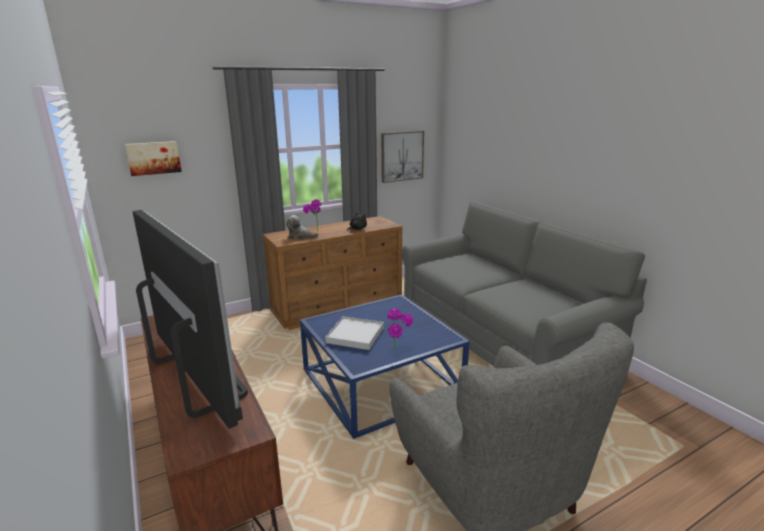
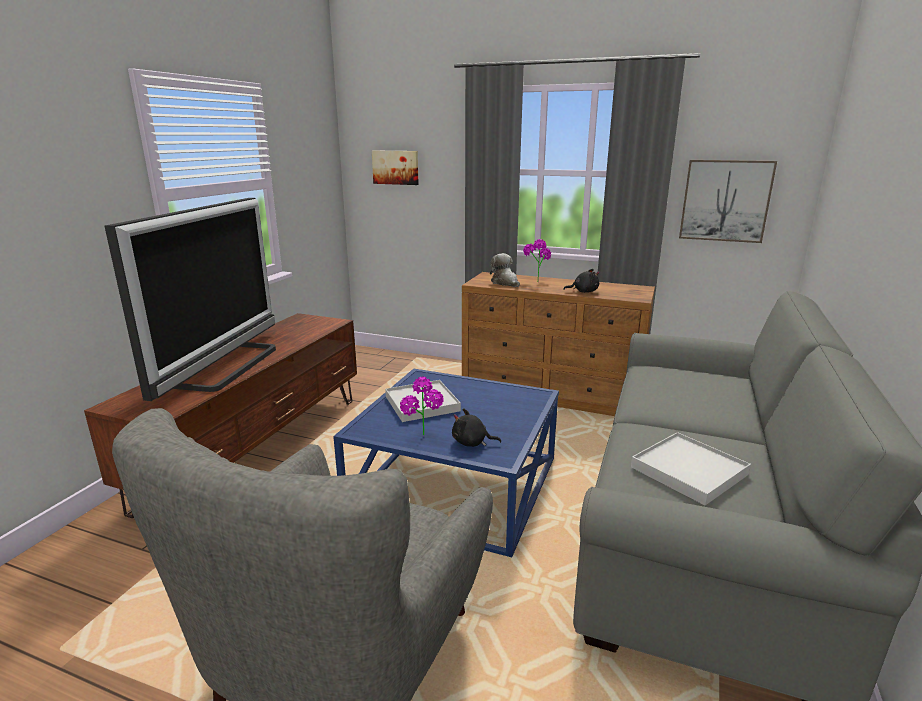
camera: 50 degrees right, 0 degrees up
(423, 339) = (472, 443): none -> black plush toy
(531, 300) = (689, 471): none -> white tray

